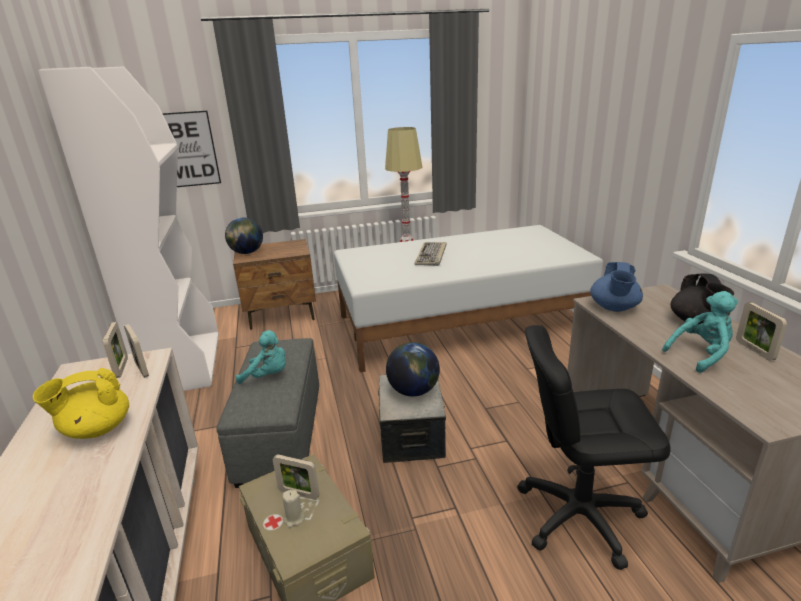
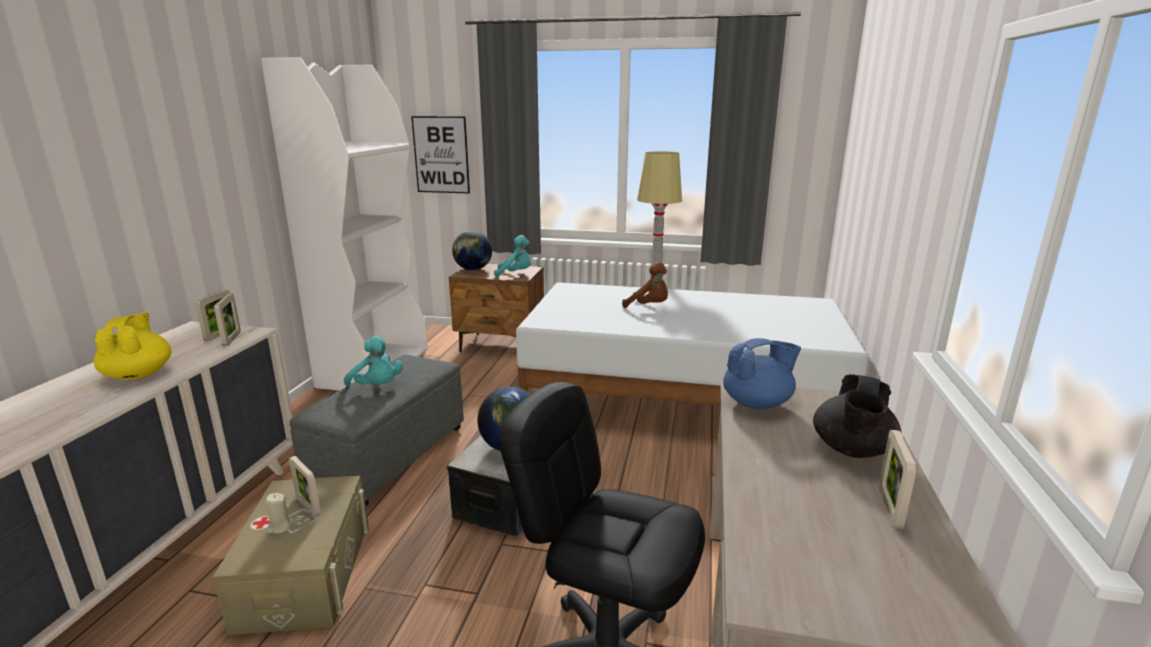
camera: 25 degrees right, 5 degrees down
(96, 429) = (139, 374): yellow teapot -> yellow teapot turned 75 degrees clockwise
(431, 255) = (649, 307): keyboard -> brown plush toy
(614, 308) = (757, 403): blue teapot -> blue teapot turned 150 degrees counterclockwise
(701, 355) = (795, 488): turquoise plush toy -> turquoise plush toy (515, 274)

